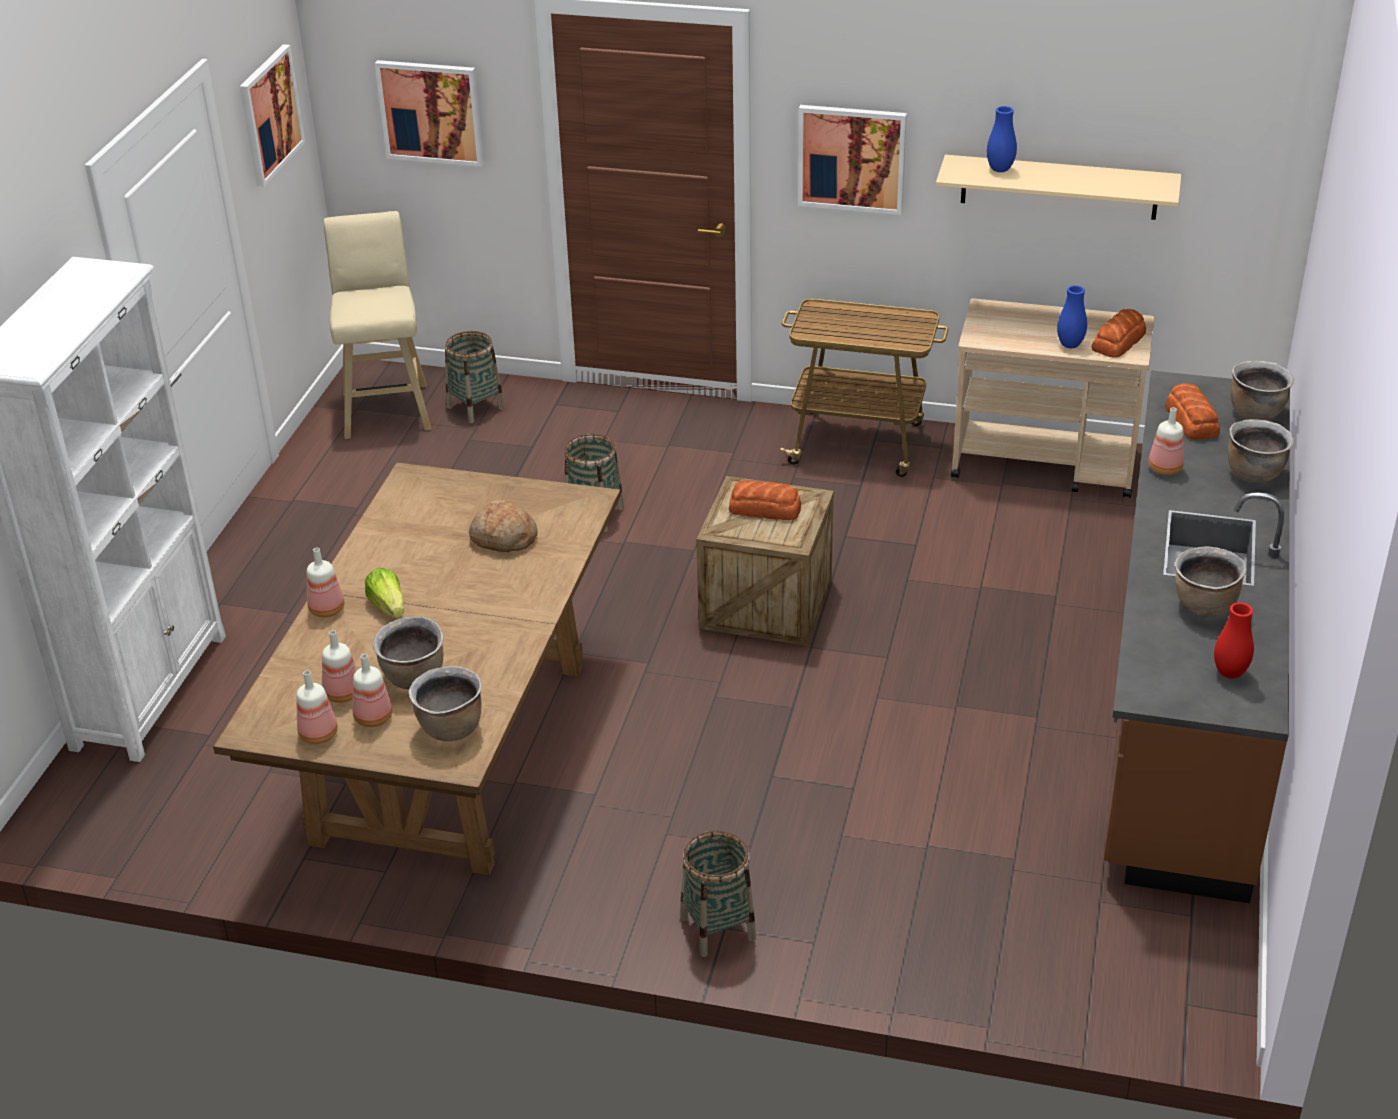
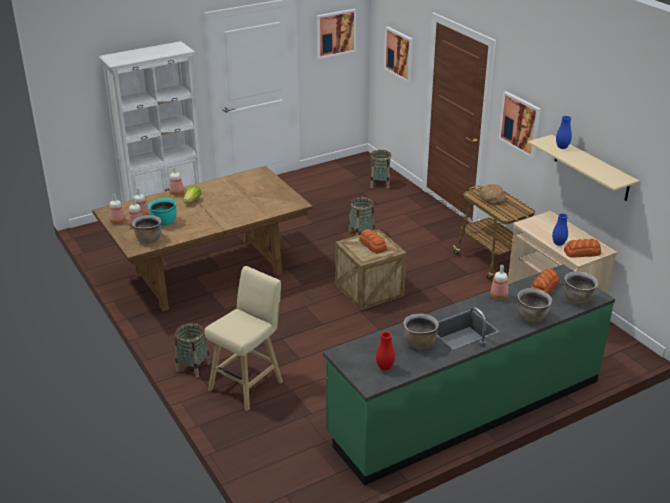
camera: 45 degrees right, 5 degrees down
(386, 408) = (352, 171): beige stool -> beige stool (248, 384)
(414, 678) = (164, 222): brown cooking pot -> turquoise cooking pot
(503, 538) = (254, 200): bread -> bread (492, 199)
(1184, 693) = (466, 408): brown counter -> green counter

